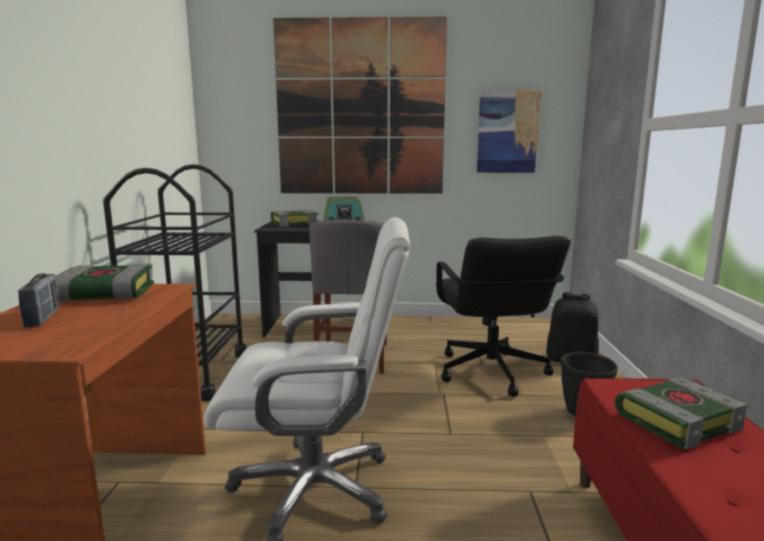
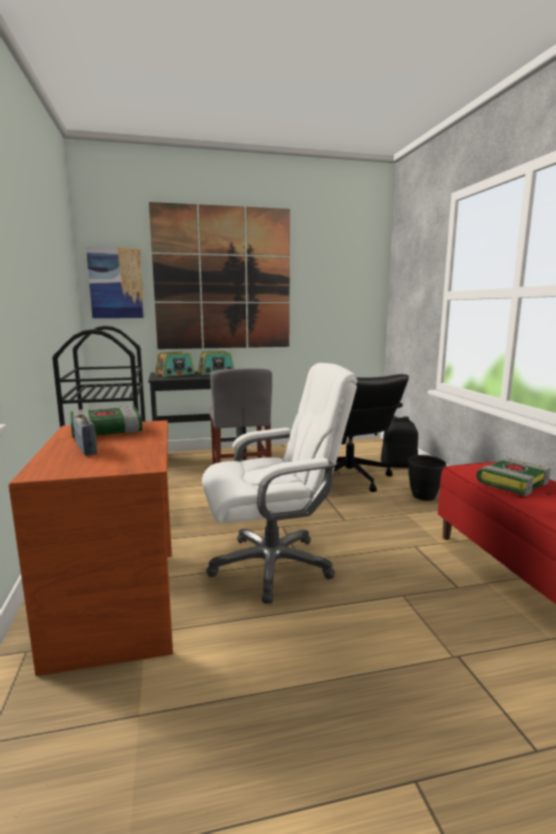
camera: 15 degrees left, 0 degrees up
(295, 223) = (175, 374): book -> radio
(508, 132) = (336, 299): picture -> picture (116, 283)

